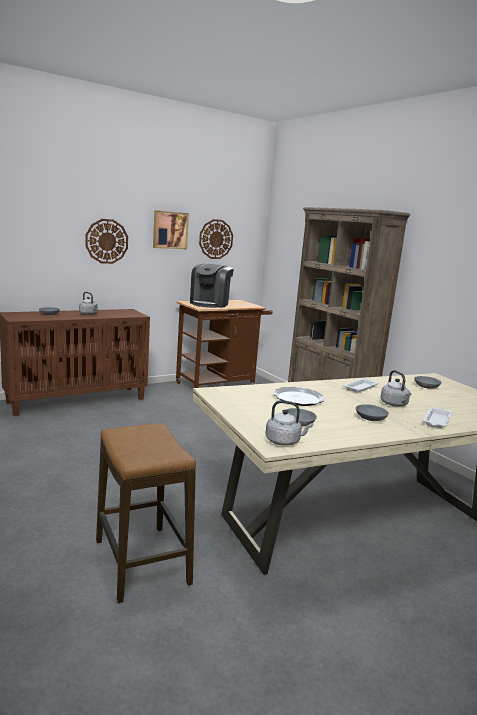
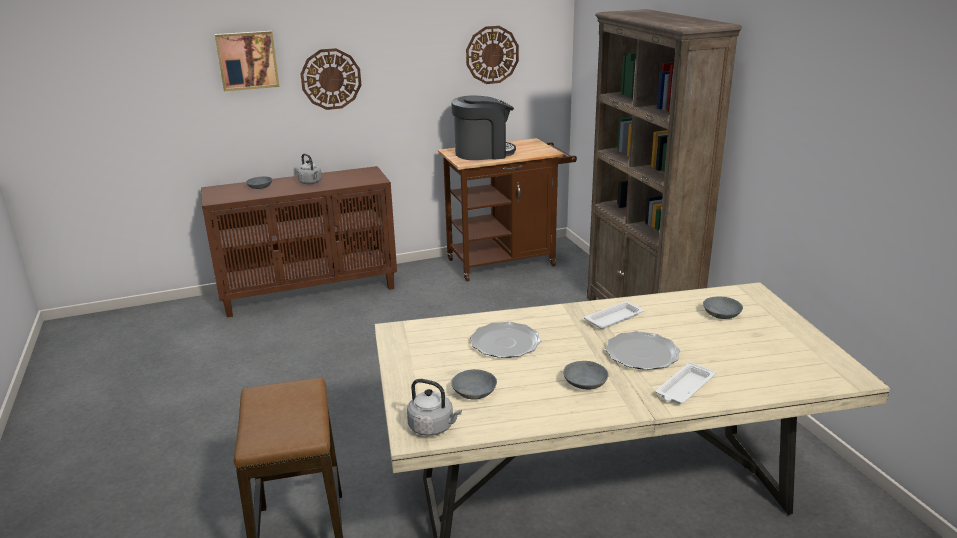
camera: 15 degrees right, 10 degrees up
(170, 230) = (420, 51): picture -> picture (247, 60)
(210, 304) = (483, 153): coffee machine -> coffee machine turned 135 degrees counterclockwise
(395, 404) = (642, 354): grey kettle -> plate

